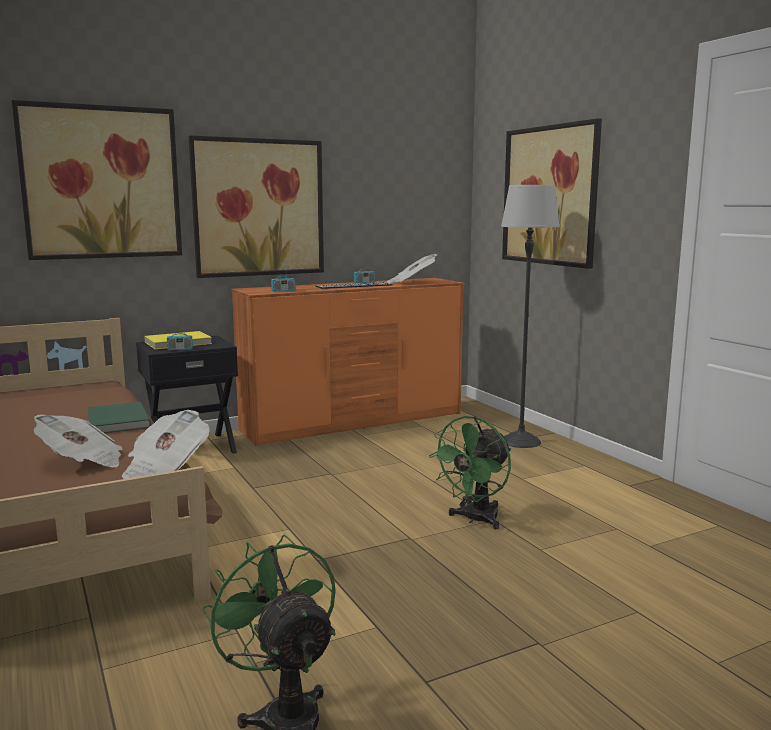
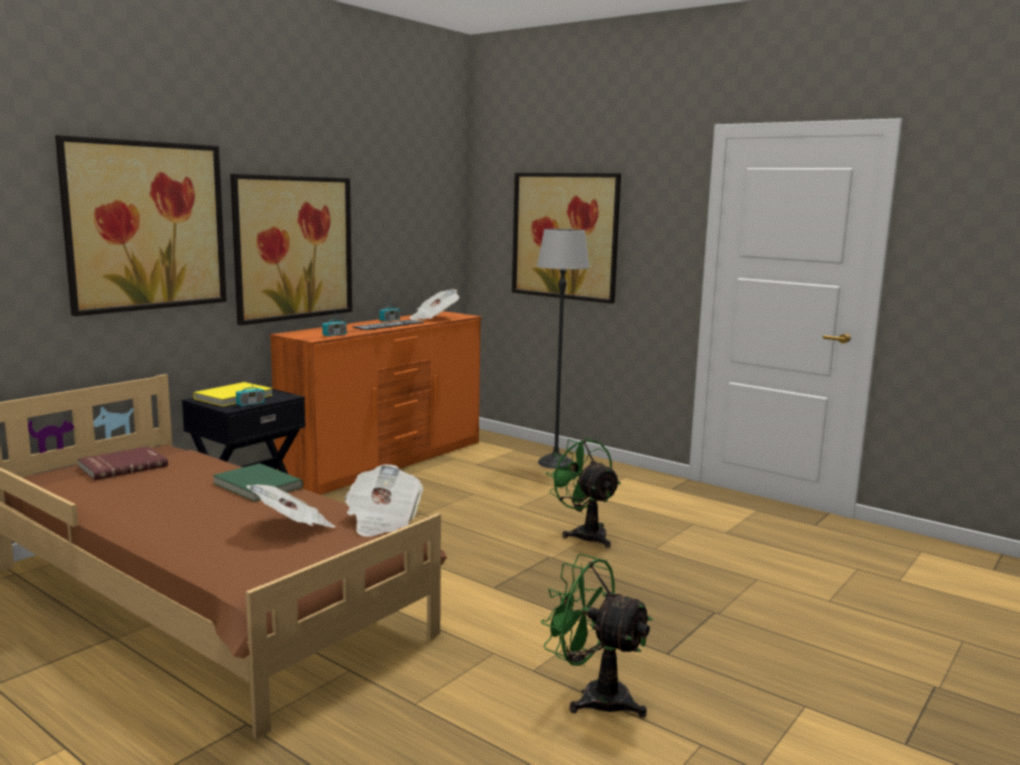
camera: 25 degrees left, 0 degrees up
(49, 393) = (122, 466): none -> red book
(475, 519) = (585, 534): green fan -> green fan turned 135 degrees clockwise

